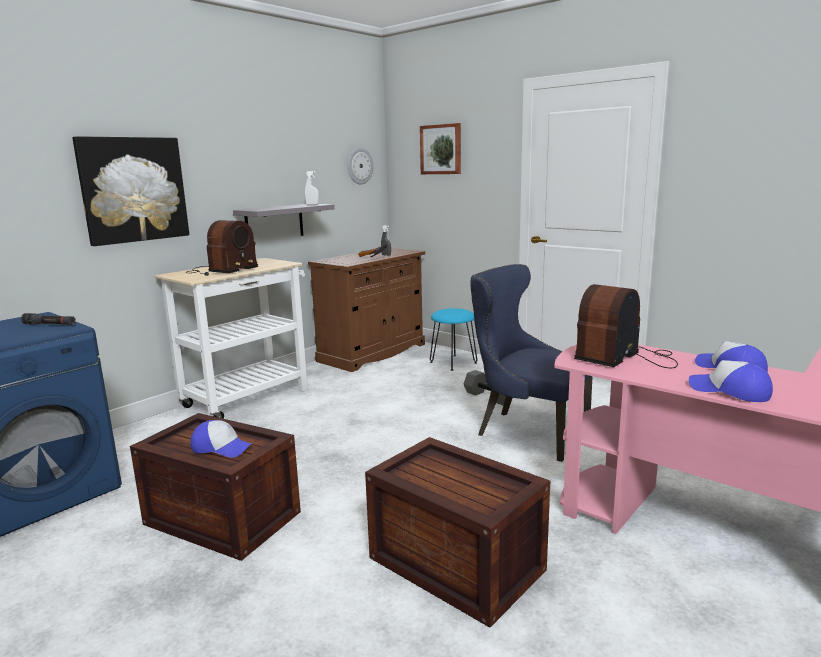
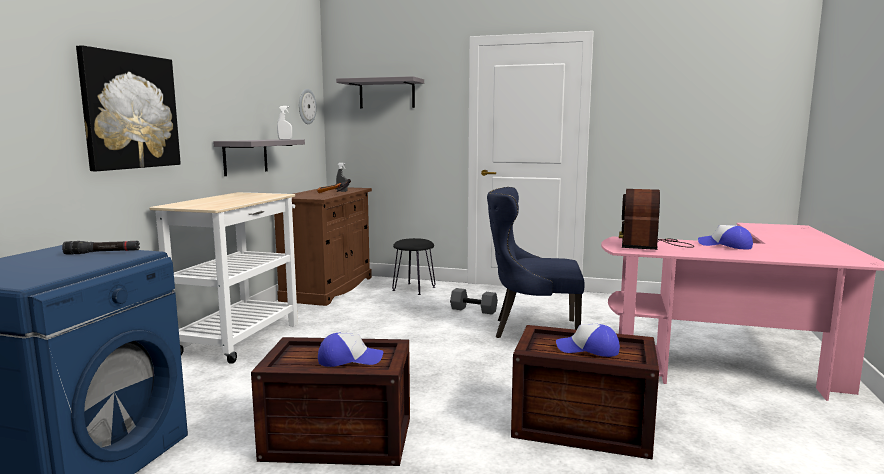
camera: 25 degrees left, 5 degrees down
(221, 271) = (222, 201): radio -> none
(441, 149) = (387, 94): picture -> grey shelf
(453, 362) = (414, 289): turquoise stool -> black stool
(729, 391) = (746, 255): cap -> cap (588, 349)

